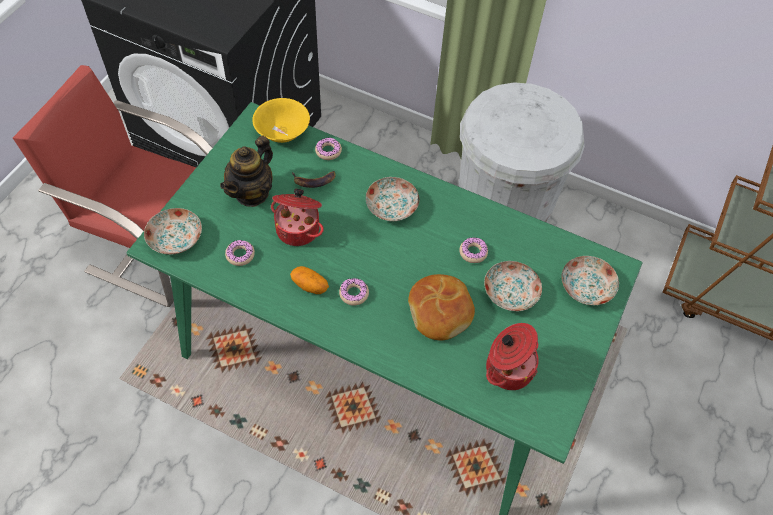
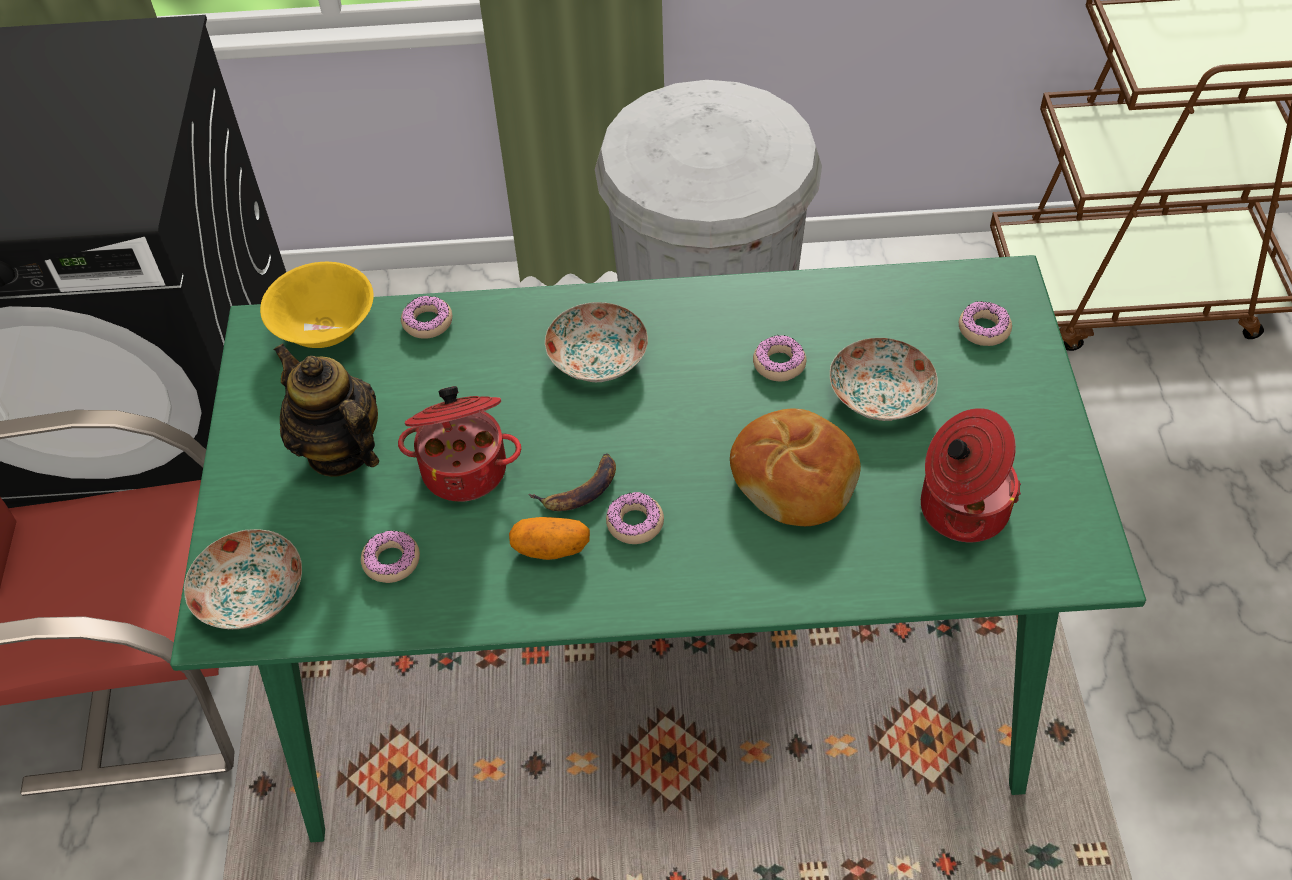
camera: 25 degrees left, 5 degrees down
(252, 193) = (339, 450): teapot -> teapot turned 135 degrees clockwise
(314, 180) = (436, 379): banana -> banana (580, 489)
(586, 286) = (984, 329): plate -> donut

